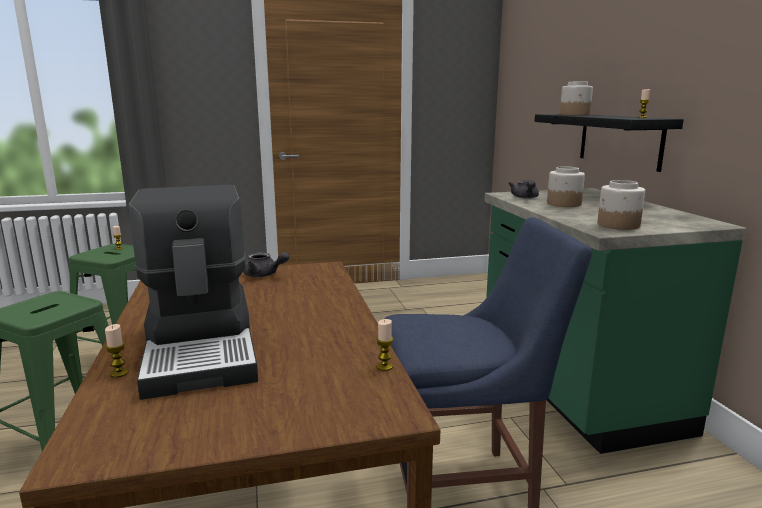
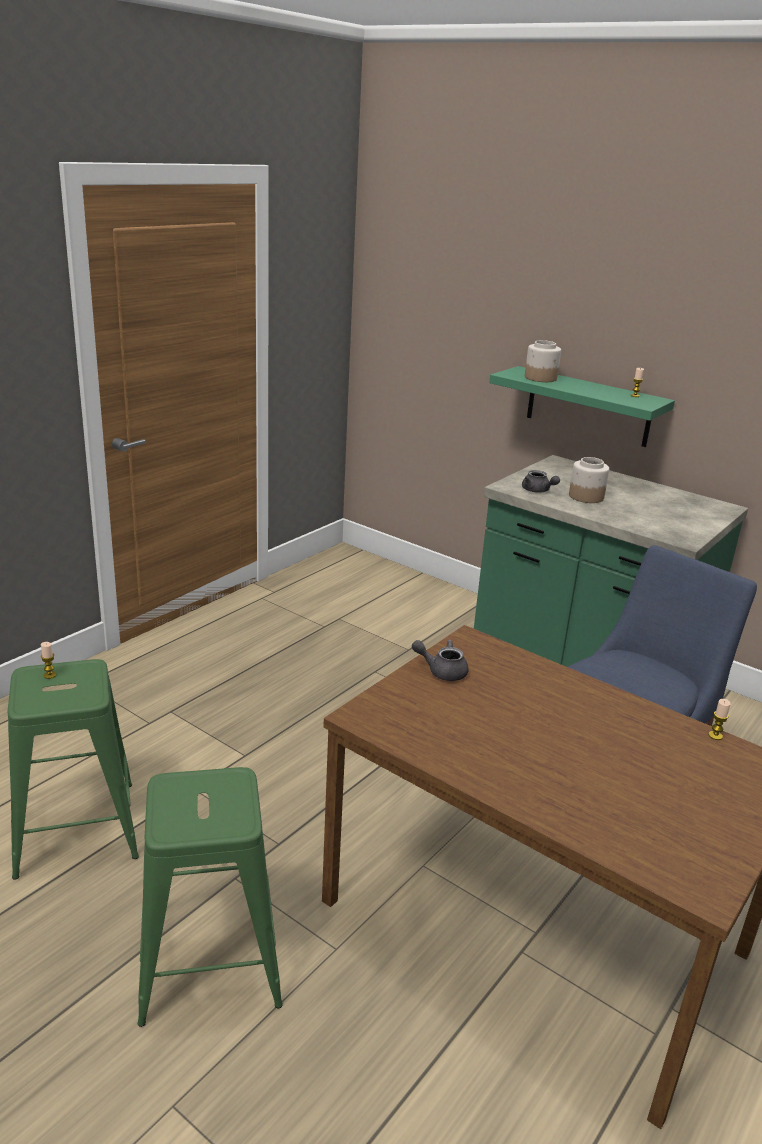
camera: 40 degrees left, 10 degrees up
(119, 373) = (582, 829): candle -> none
(203, 347) = (581, 776): coffee machine -> none
(264, 275) = (442, 671): grey teapot -> grey teapot turned 150 degrees counterclockwise
(618, 225) = (678, 527): jar -> none
(619, 140) = (588, 407): black shelf -> green shelf

